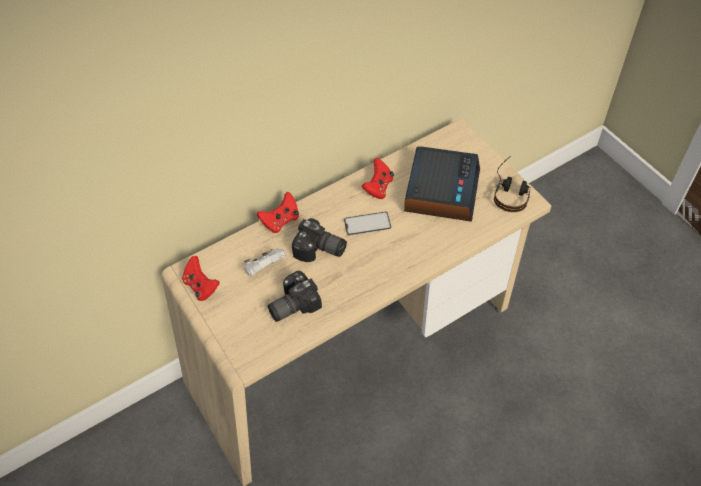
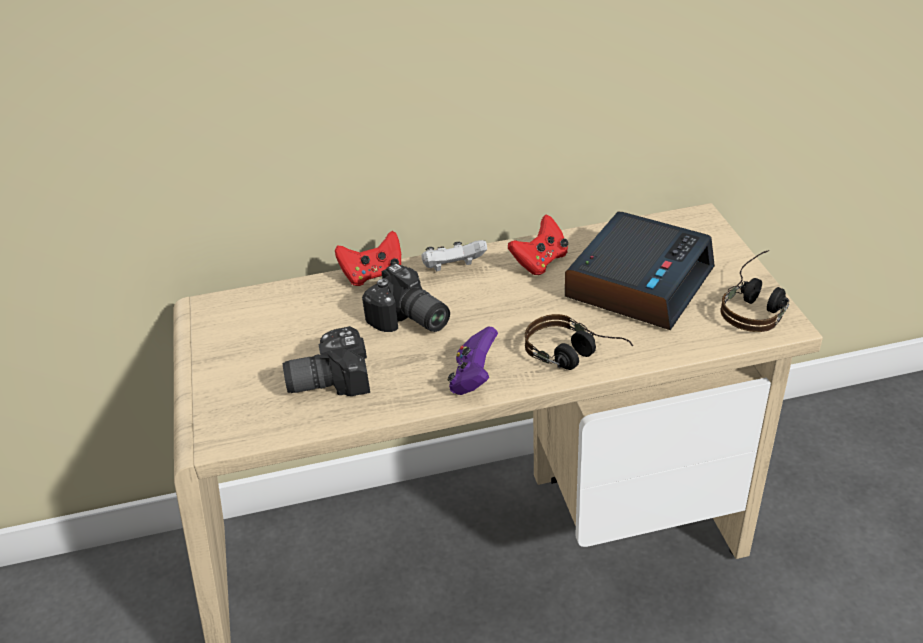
camera: 20 degrees right, 15 degrees down
(201, 286) = (213, 329): red game controller -> none
(264, 268) = (315, 326): white game controller -> white game controller (453, 269)
(367, 224) = (499, 302): phone -> none
(375, 282) = (473, 378): none -> purple game controller
(426, 252) = (576, 357): none -> headphones

